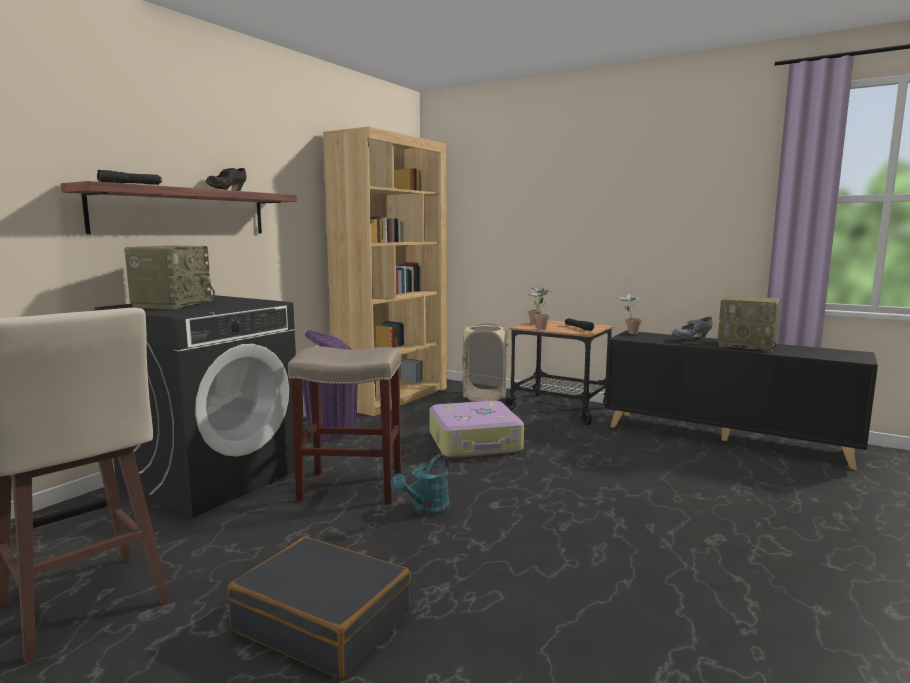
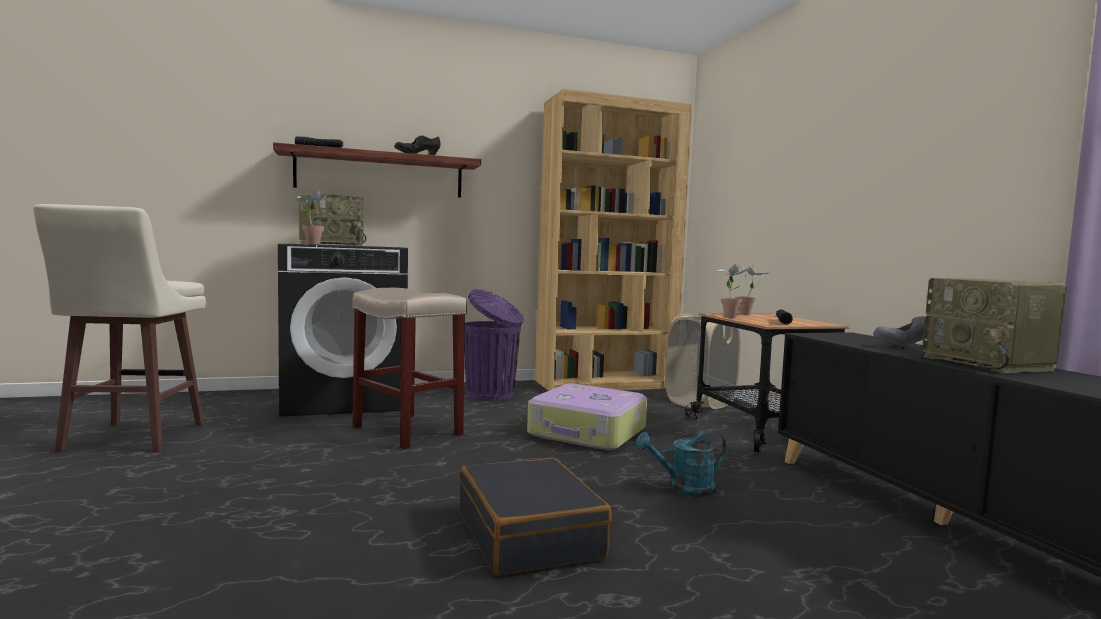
camera: 40 degrees right, 5 degrees down
(323, 622) = (180, 495): black suitcase -> black suitcase (529, 535)
(426, 510) = (414, 462): turquoise watering can -> turquoise watering can (684, 489)
(629, 333) = (841, 333): potted plant -> potted plant (311, 244)

